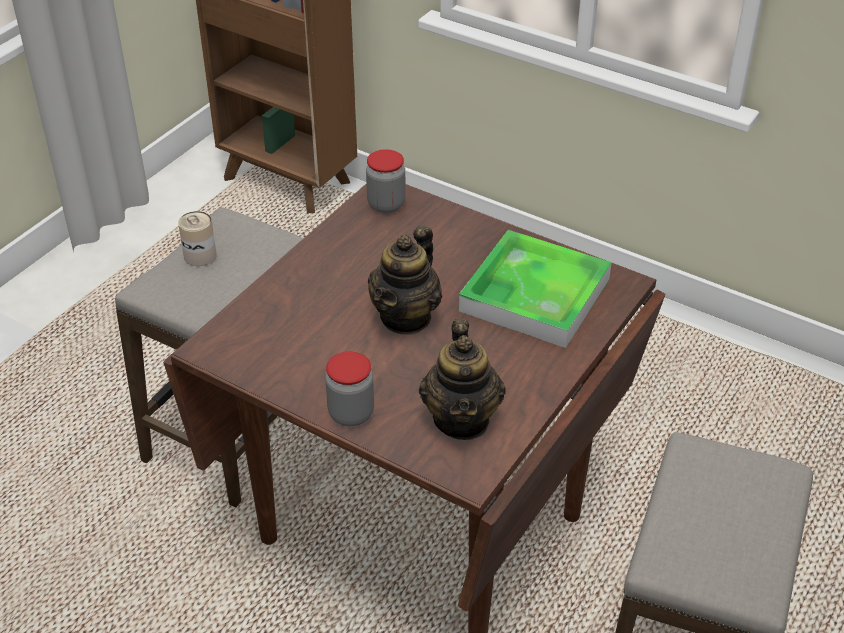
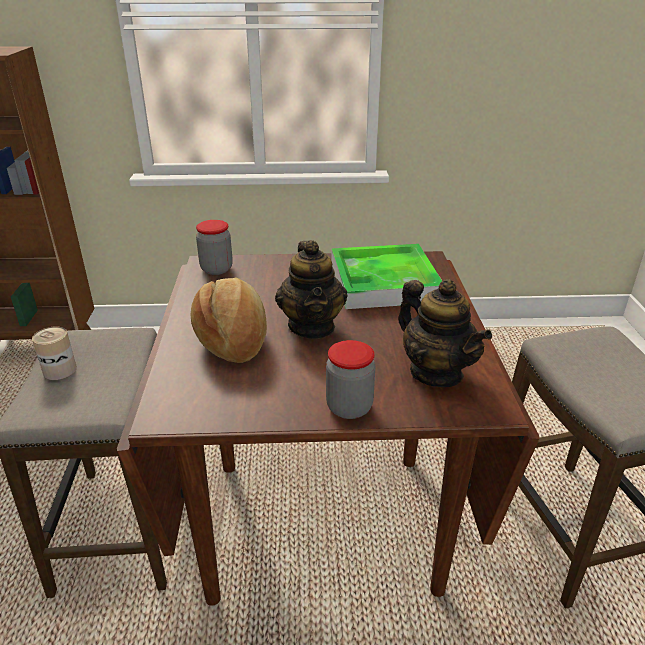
camera: 35 degrees left, 10 degrees down
(325, 297) = (233, 338): none -> bread

